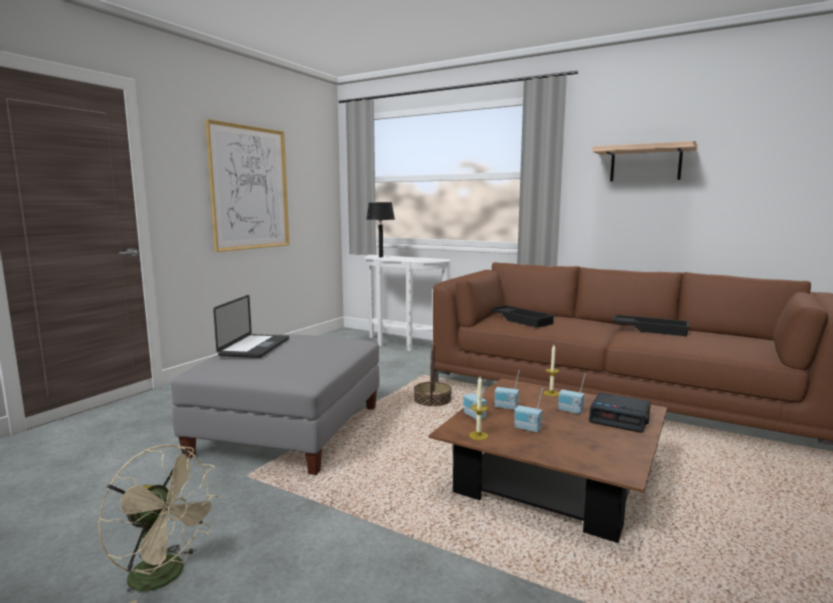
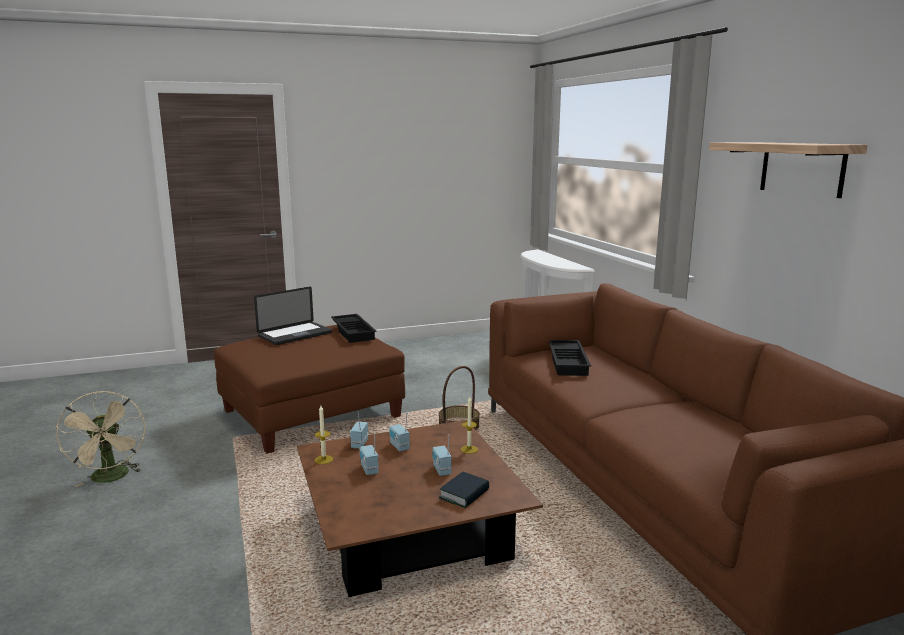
camera: 40 degrees right, 5 degrees up
(250, 188) = (403, 173): picture -> none
(289, 430) = (311, 414): grey ottoman -> brown ottoman
(381, 257) = (532, 255): black table lamp -> none
(620, 419) = (464, 494): alarm clock -> book
(650, 329) = (685, 413): black tray -> black tray (354, 332)

